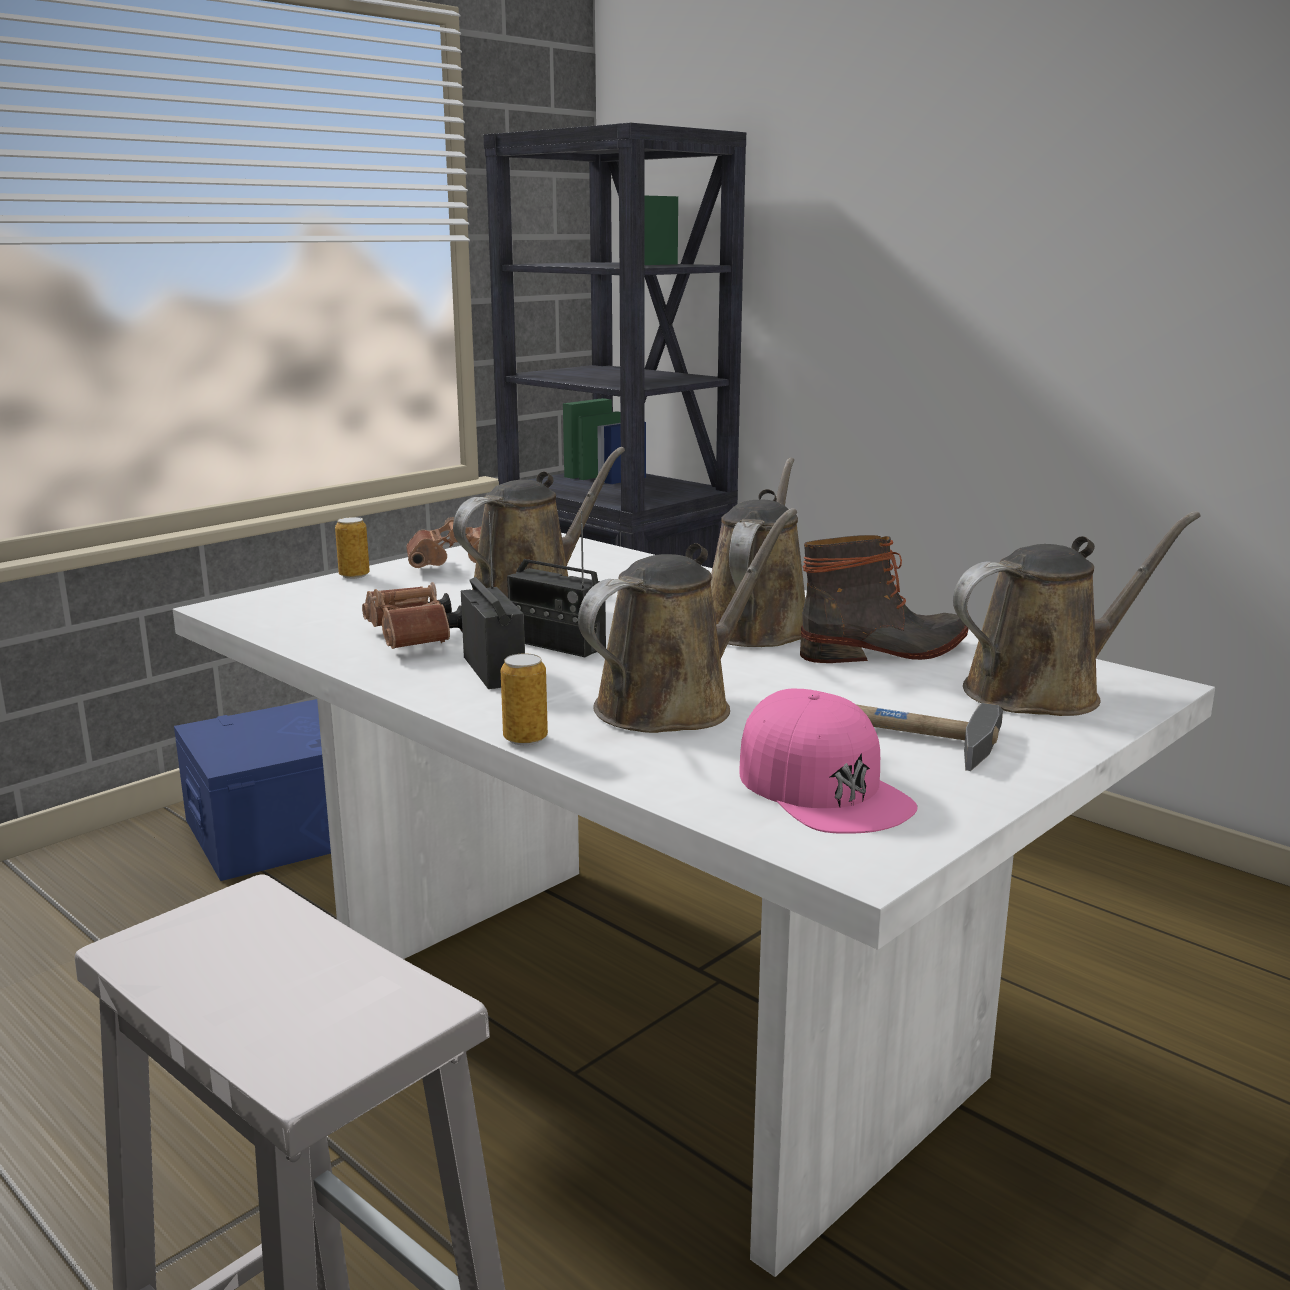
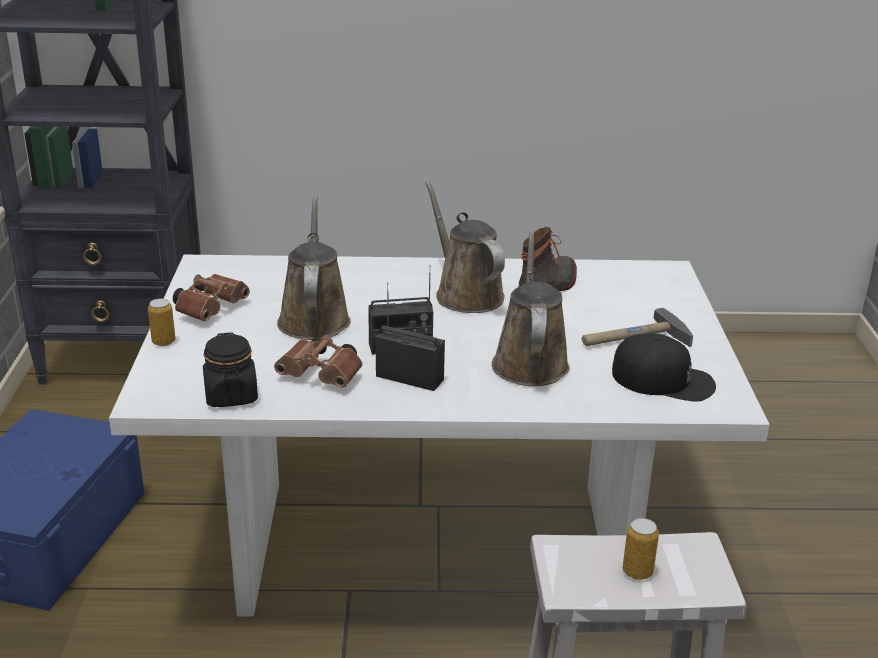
camera: 45 degrees left, 10 degrees up
(296, 626) = (231, 396): none -> black jar
(525, 739) = (513, 411): can -> can (637, 572)
(823, 787) = (663, 379): pink cap -> black cap
(1043, 691) = (643, 289): brown watering can -> none

